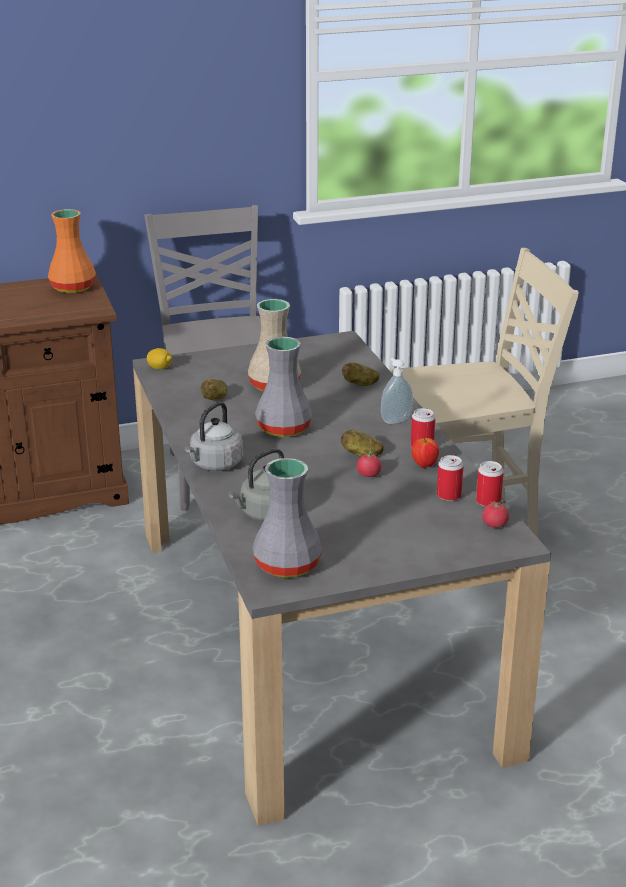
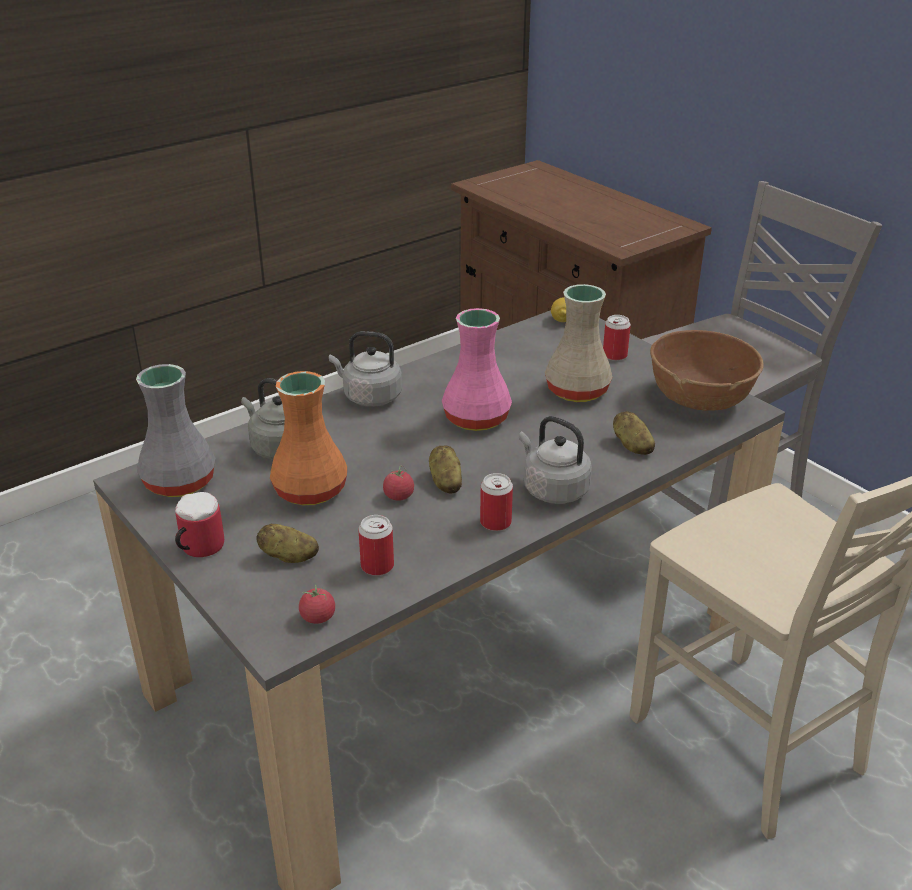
camera: 70 degrees right, 5 degrees up
(73, 288) = (659, 226): orange vase -> orange vase (308, 491)
(215, 398) = (517, 364): potato -> potato (288, 557)
(283, 429) = (474, 419): grey vase -> pink vase
(318, 350) = (700, 399): none -> brown bowl
(388, 564) = (197, 548): none -> mug
(395, 420) = (552, 489): soap dispenser -> grey kettle
(424, 465) = (446, 533): apple -> none
(488, 501) = (376, 602): can -> can (614, 355)

